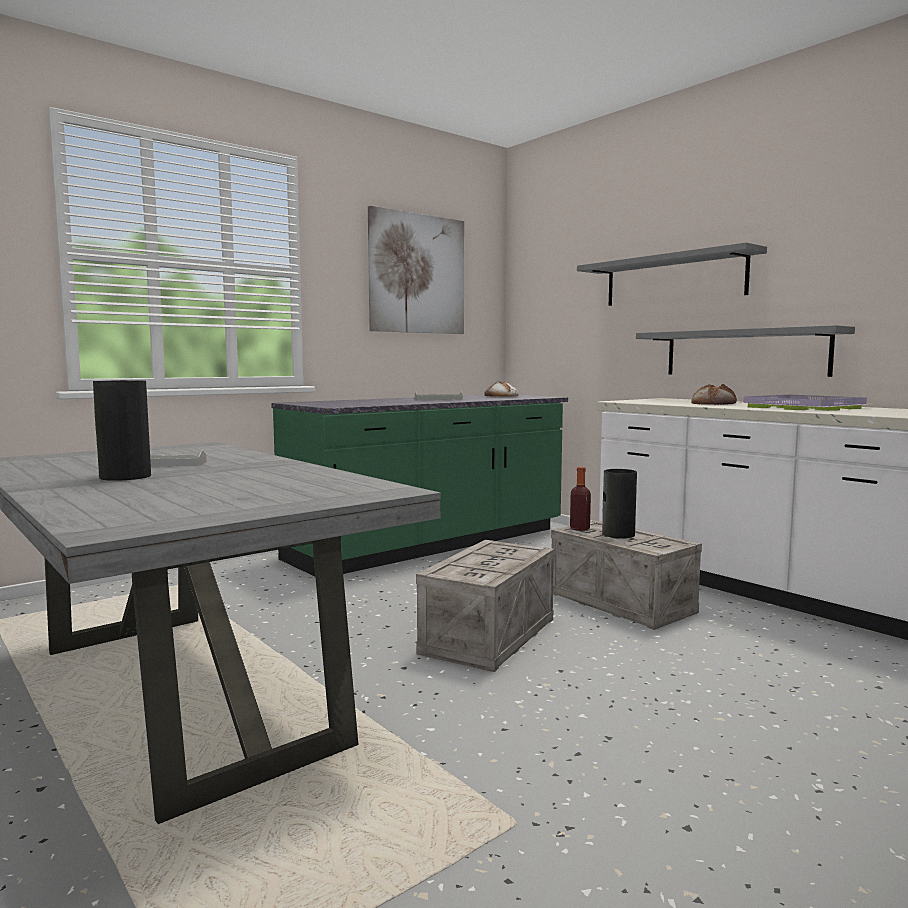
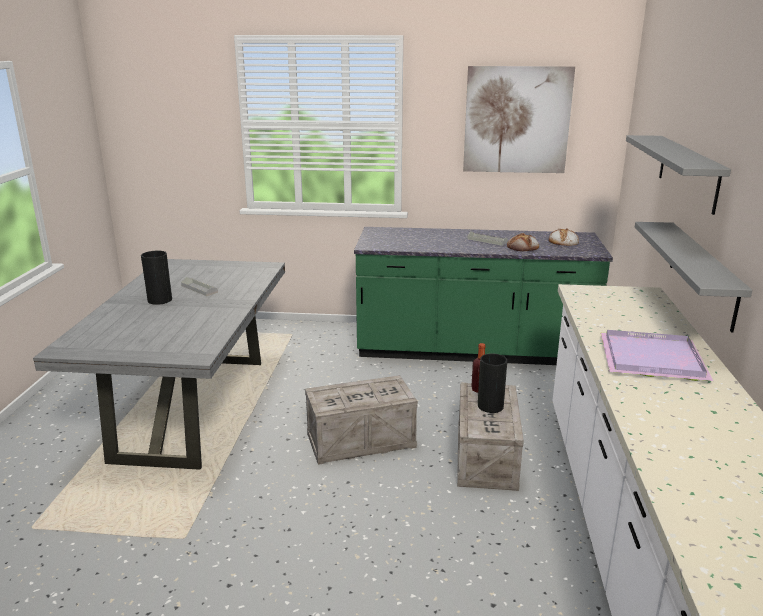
camera: 45 degrees right, 15 degrees up
(714, 403) = (626, 320): bread -> bread (523, 247)

